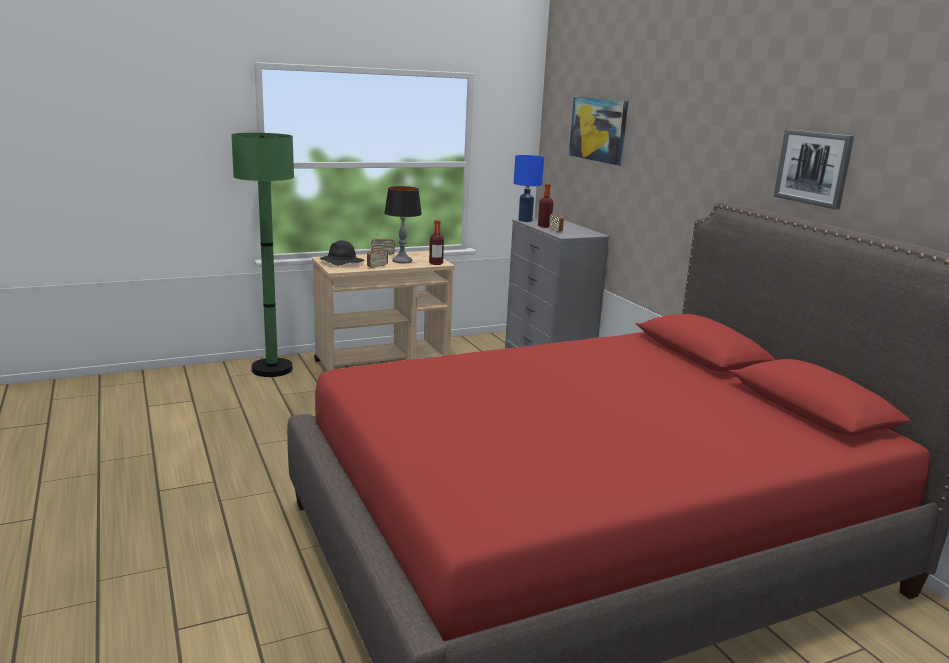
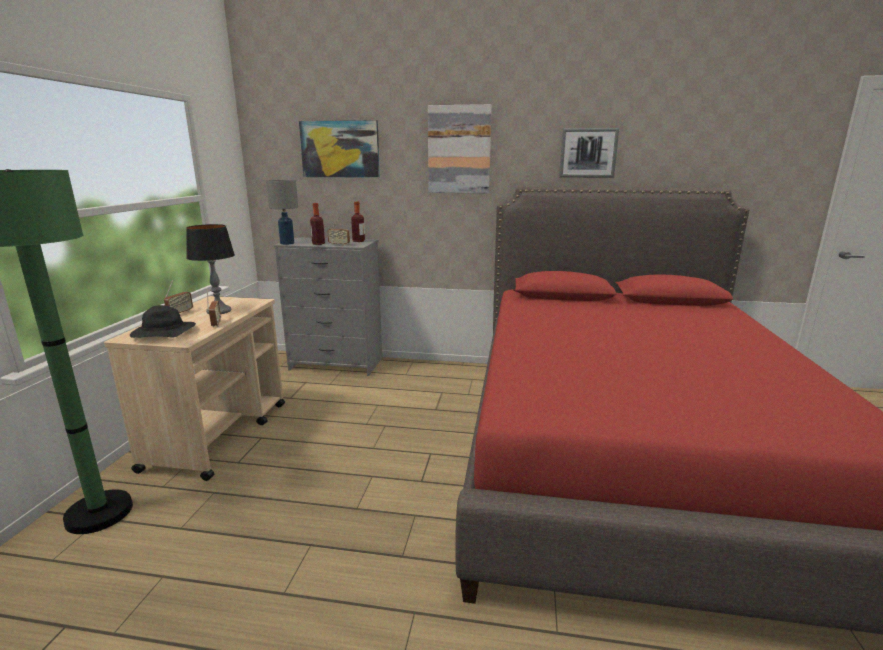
camera: 55 degrees left, 0 degrees up
(436, 263) = (256, 303): bottle -> bottle (358, 241)
(525, 220) = (287, 243): blue table lamp -> grey table lamp
(686, 144) = (459, 150): none -> picture

